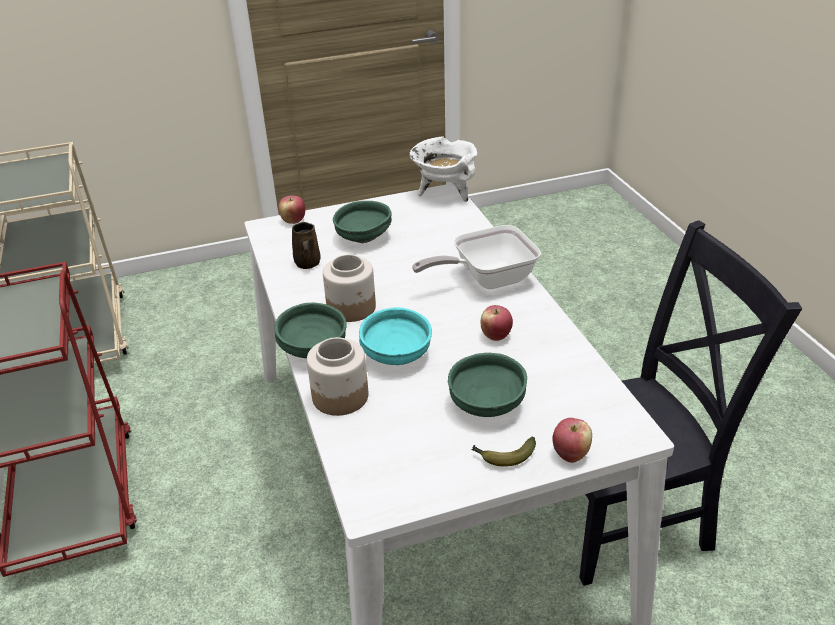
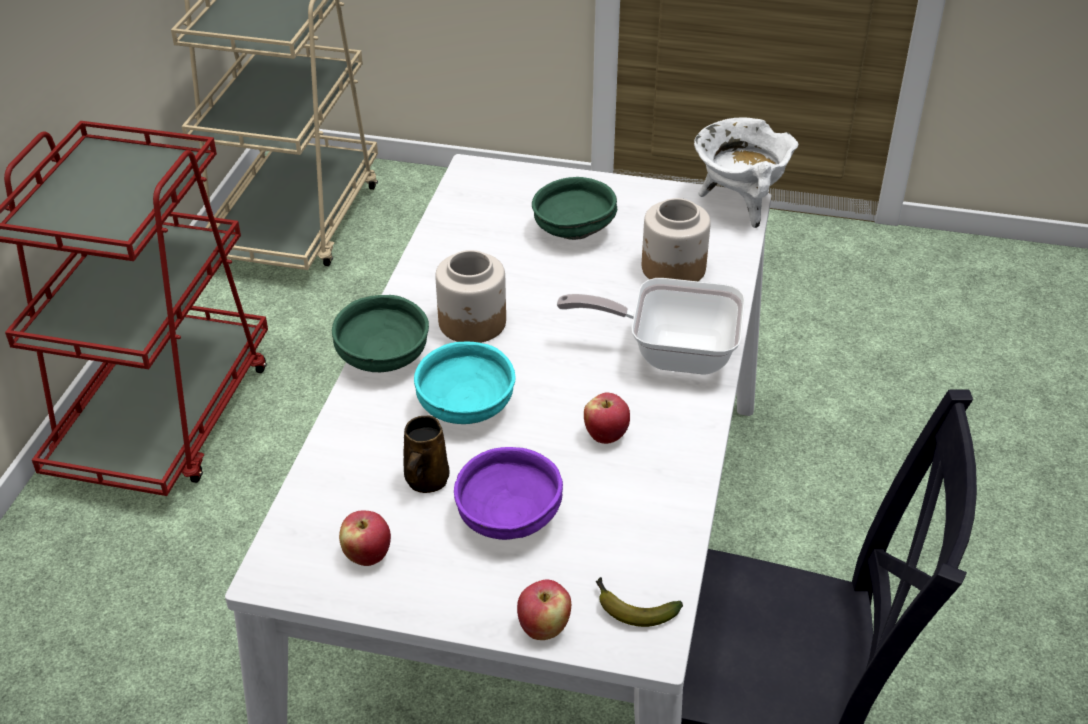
camera: 30 degrees right, 5 degrees up
(293, 221) = (511, 174): apple -> apple (367, 555)
(307, 264) = (475, 242): brown mug -> brown mug (425, 481)
(340, 397) = (359, 431): jar -> jar (673, 268)
(486, 405) = (507, 519): green bowl -> purple bowl
(503, 456) = (466, 590): banana -> banana (631, 608)

